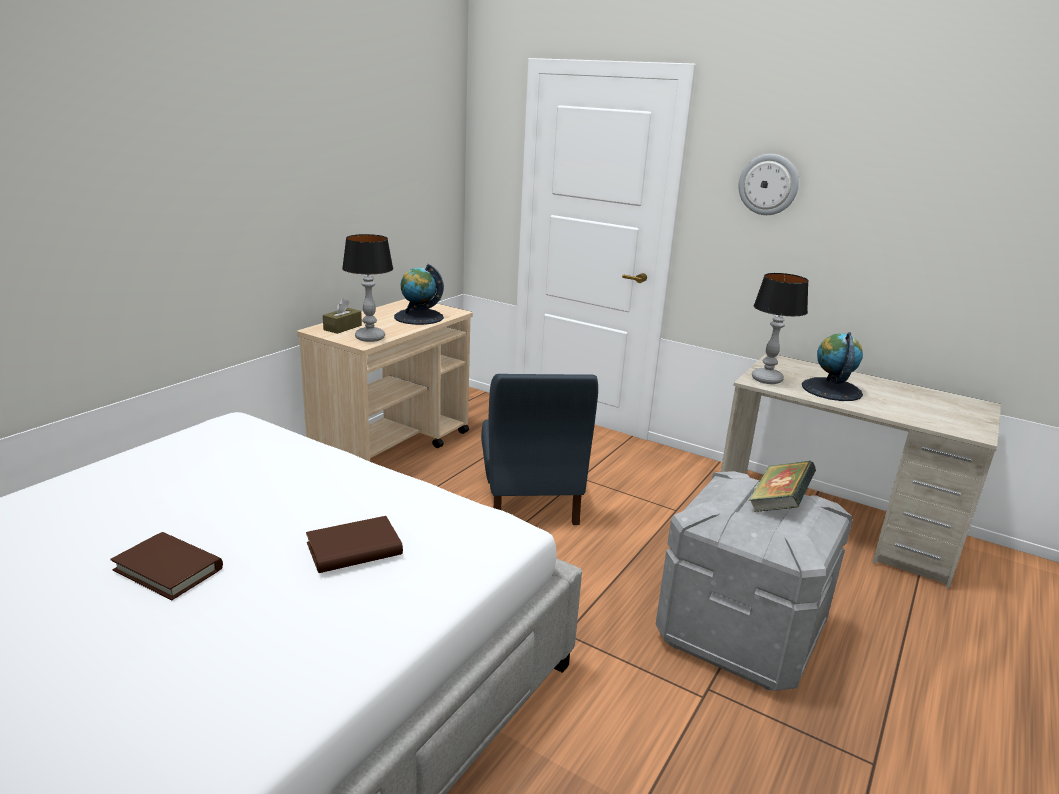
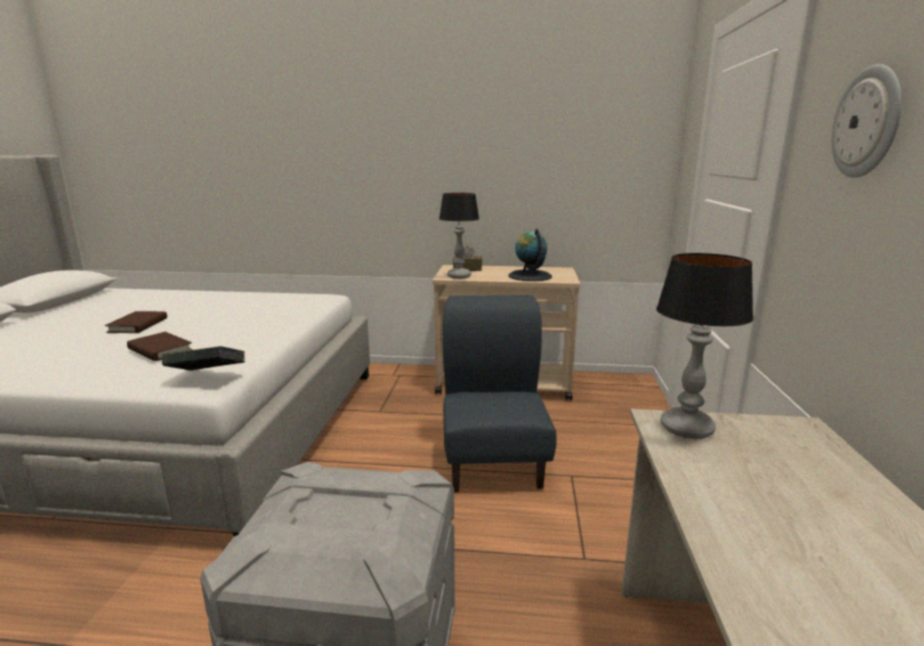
camera: 65 degrees right, 5 degrees down
(530, 501) = (494, 461): blue chair -> blue chair turned 120 degrees clockwise
(778, 505) = (356, 521): book -> book (207, 377)
(831, 389) = (751, 488): globe -> none

